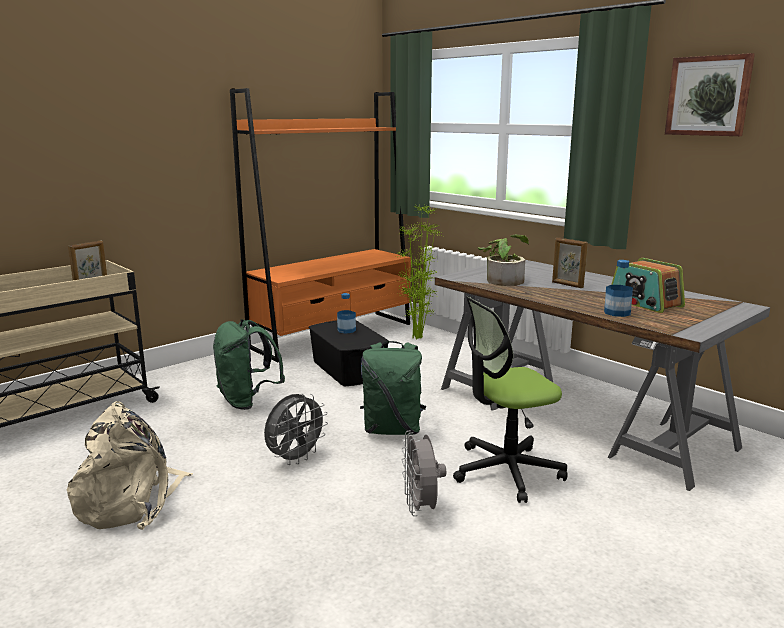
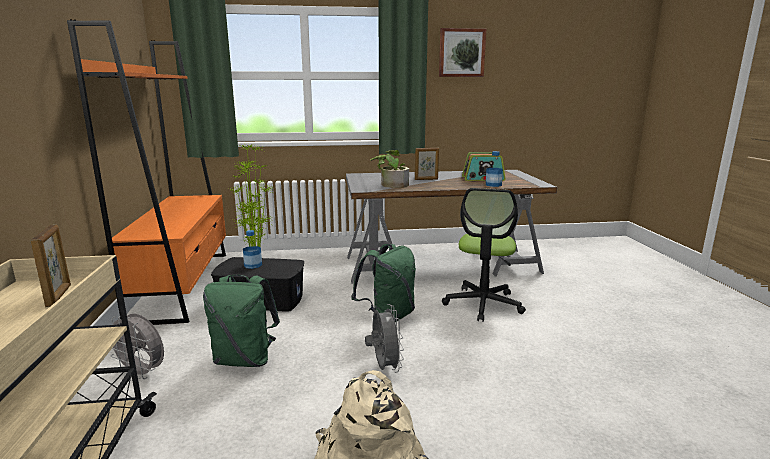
camera: 55 degrees left, 0 degrees up
(421, 508) = (503, 343): grey fan -> grey fan (142, 373)

